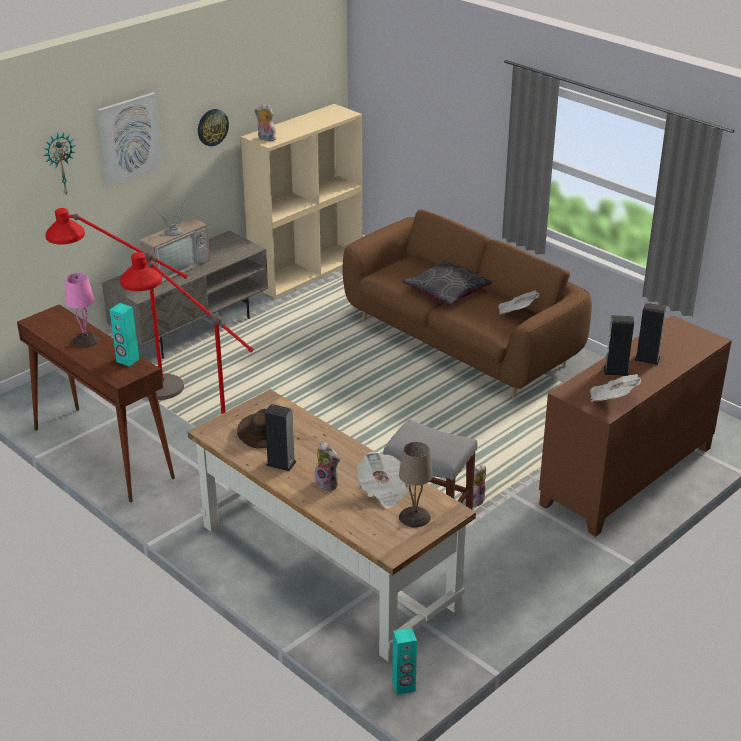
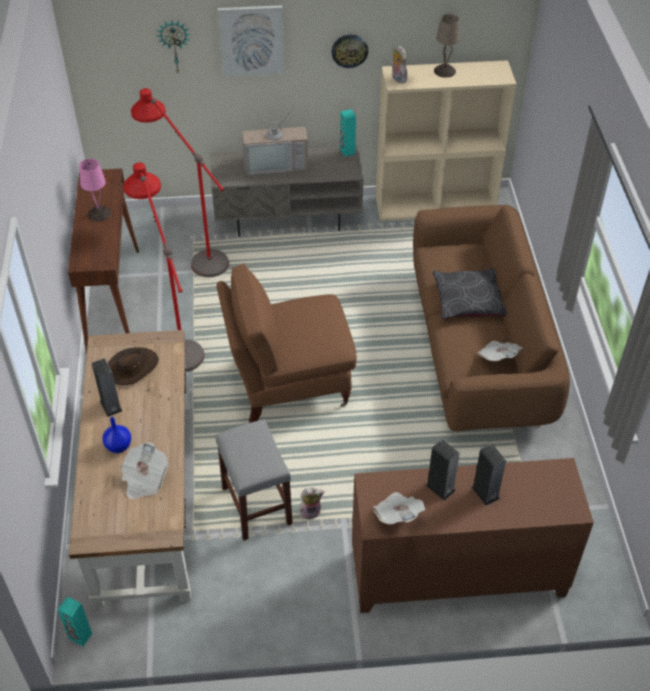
camera: 40 degrees right, 15 degrees up
(127, 360) = (103, 249): turquoise speaker -> turquoise speaker (347, 151)
(328, 484) = (118, 446): plush toy -> blue vase
(345, 432) = (288, 384): none -> brown armchair
(414, 517) = (136, 518): beige table lamp -> beige table lamp (444, 71)

